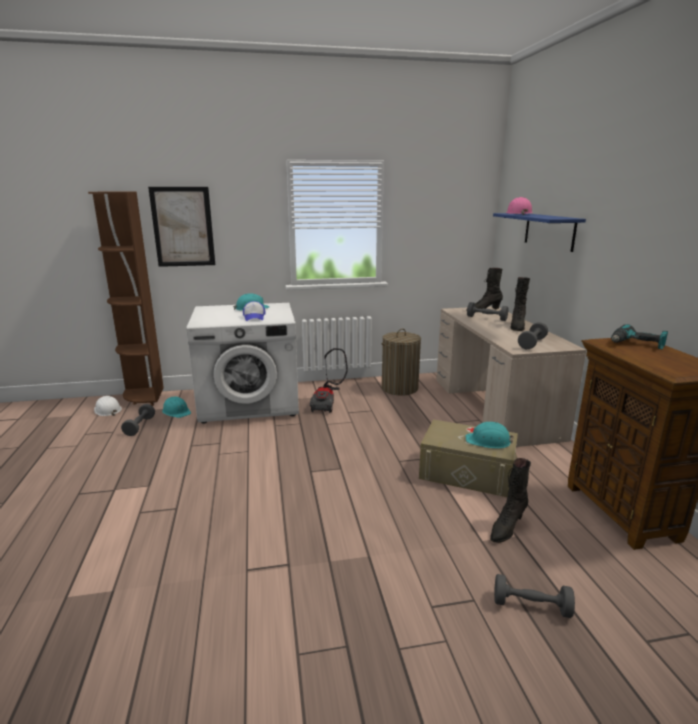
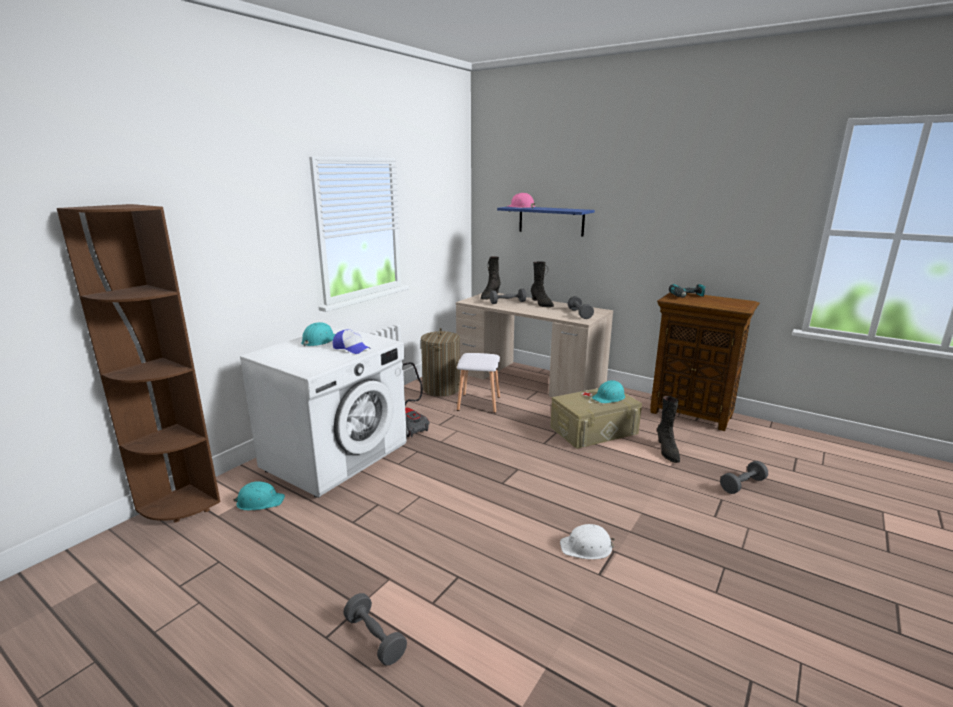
camera: 45 degrees left, 0 degrees up
(107, 410) = (149, 546): white hard hat -> white hard hat (587, 547)
(139, 426) = (245, 538): grey dumbbell -> grey dumbbell (375, 638)
(183, 227) = (199, 250): picture -> none
(406, 409) = (478, 403): none -> white stool

